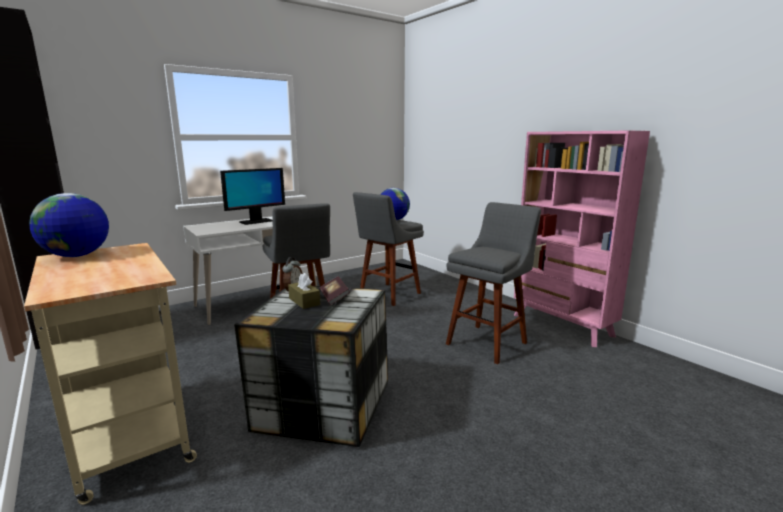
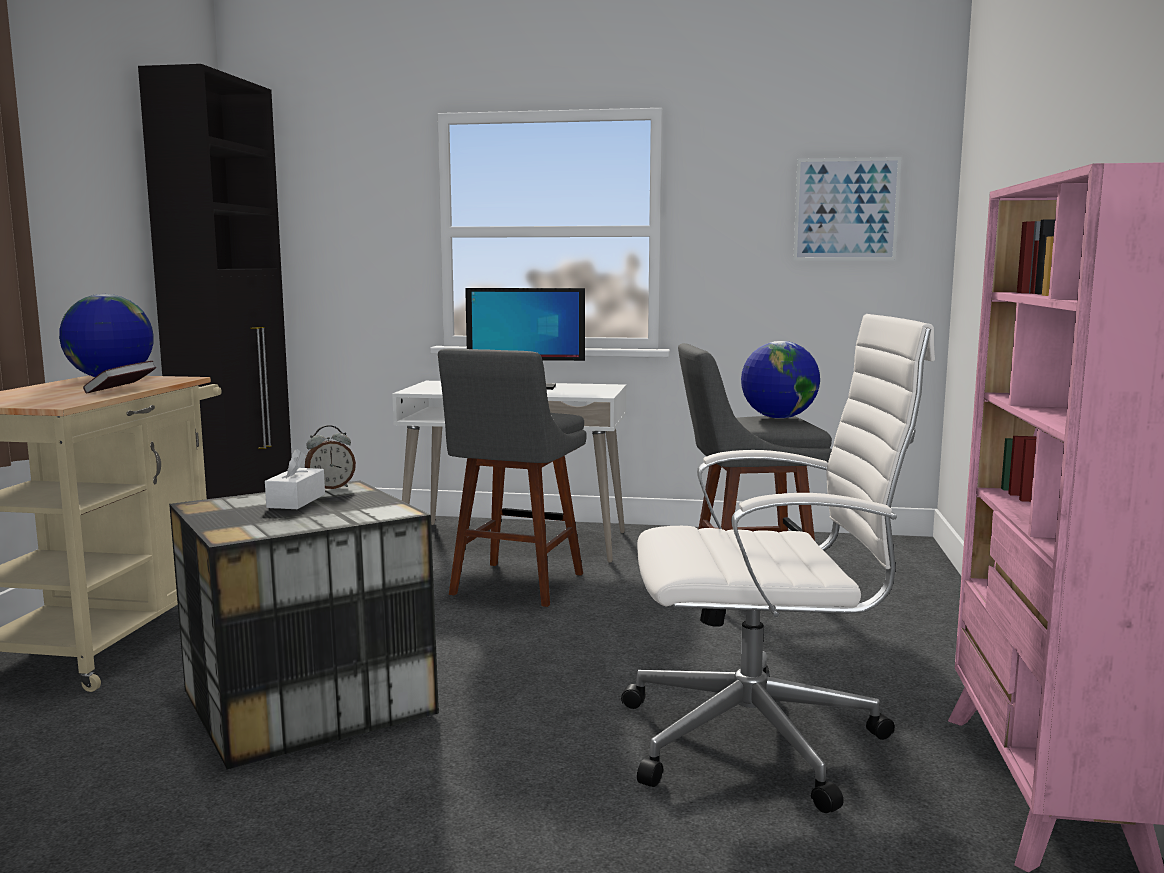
camera: 45 degrees right, 5 degrees down
(304, 301) = (296, 501): brown tissue box -> white tissue box
(334, 298) = (337, 506): book -> book (121, 390)
(369, 128) = (846, 209): none -> picture
(489, 342) = (760, 740): grey stool -> white office chair

